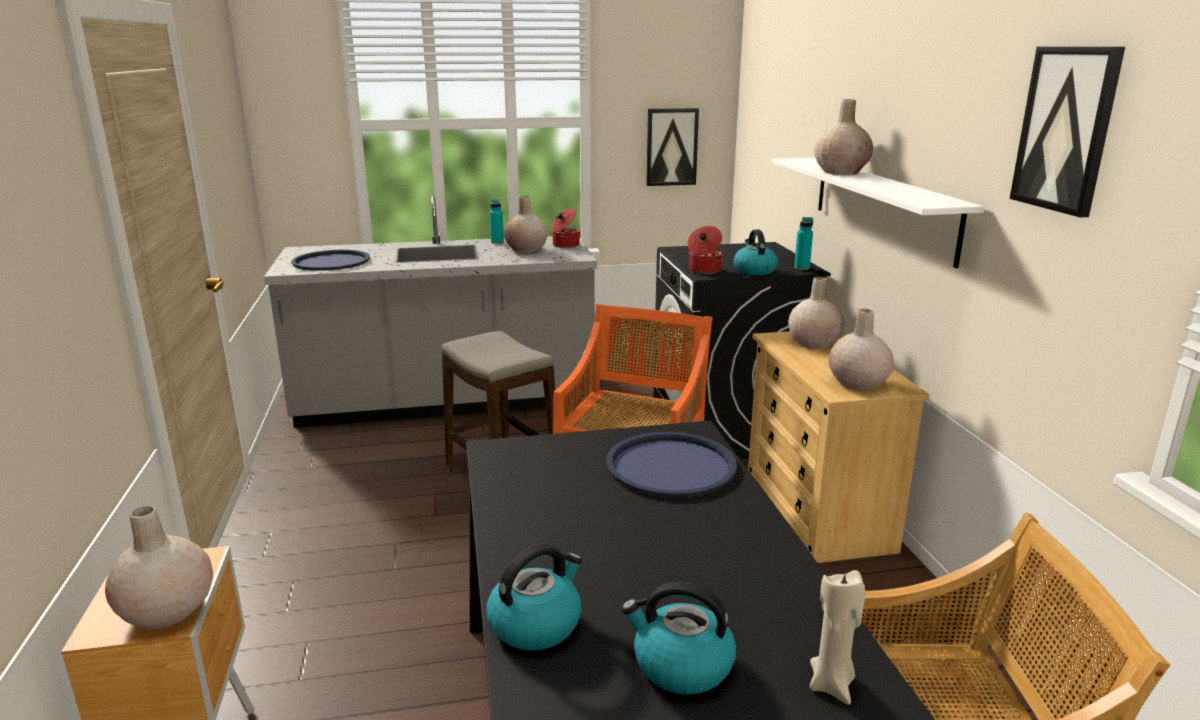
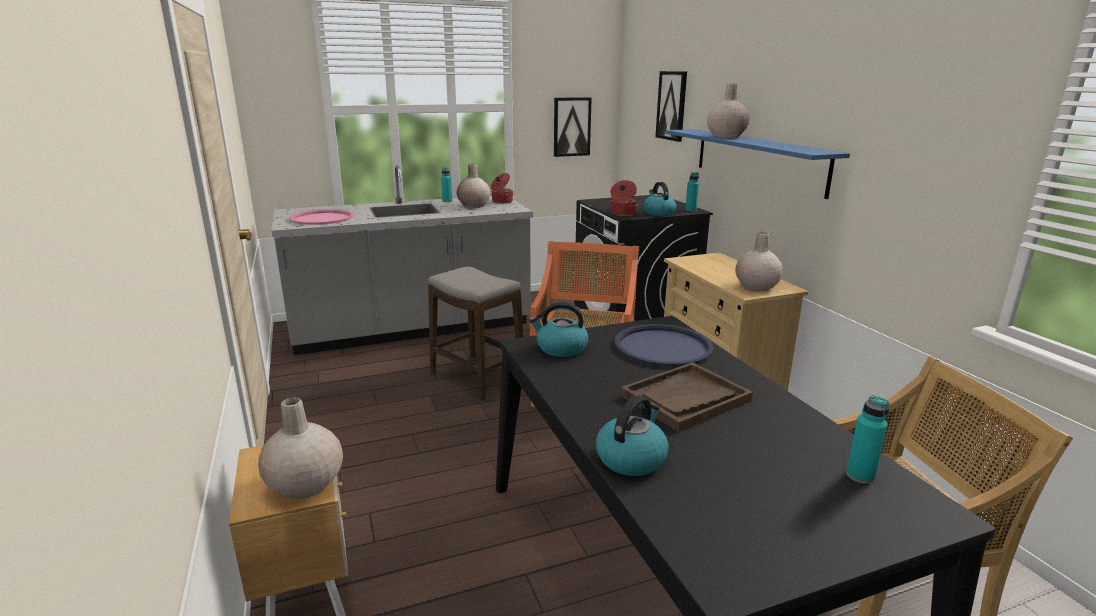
camera: 10 degrees left, 0 degrees up
(331, 261) = (322, 218): blue tray -> pink tray
(657, 545) = (685, 398): none -> brown tray
(681, 665) = (751, 474): kettle -> kettle (561, 348)
(813, 343) = (711, 262): beige vase -> none
(832, 685) = (860, 476): beige candle -> turquoise bottle
(882, 206) = (757, 160): white shelf -> blue shelf
(1066, 129) = (919, 94): picture -> picture (672, 106)

